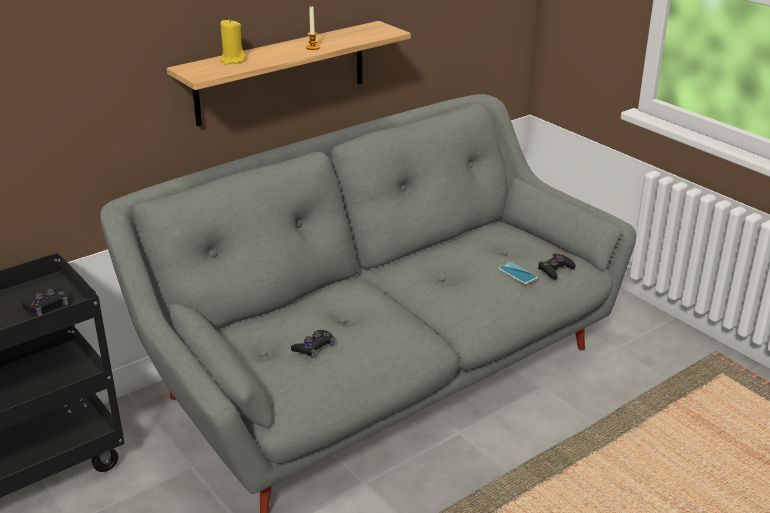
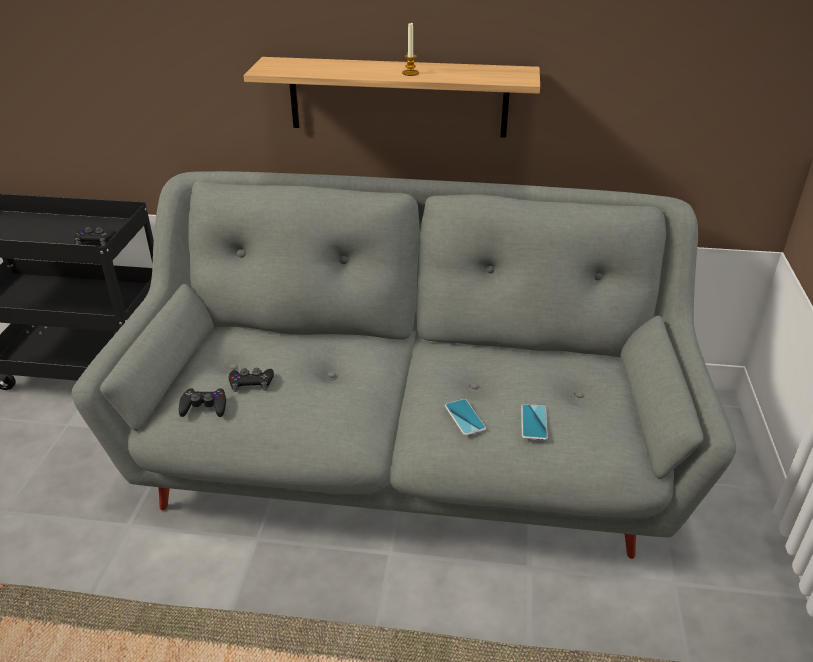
camera: 45 degrees right, 5 degrees up
(232, 60) = (319, 65): yellow candle -> none
(476, 292) = (464, 417): none -> phone
(555, 269) = (585, 442): black game controller -> black game controller (204, 407)

